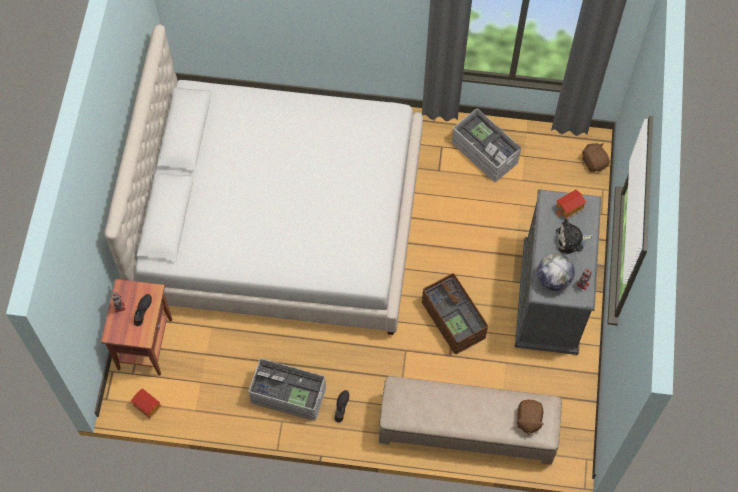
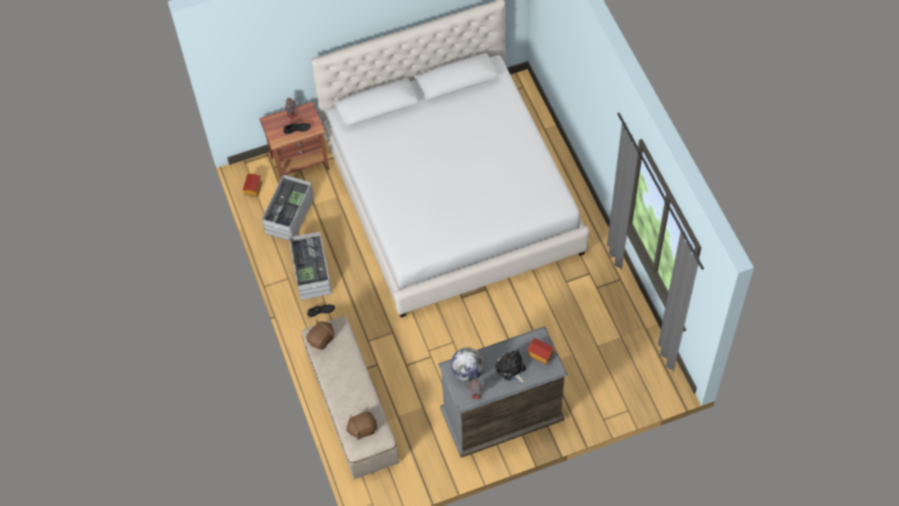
camera: 65 degrees right, 5 degrees down
(452, 319) = (438, 352): brown storage box -> none
(485, 151) = (606, 306): grey storage box -> grey storage box (290, 215)
(594, 162) = (650, 392): brown plush toy -> brown plush toy (321, 339)

